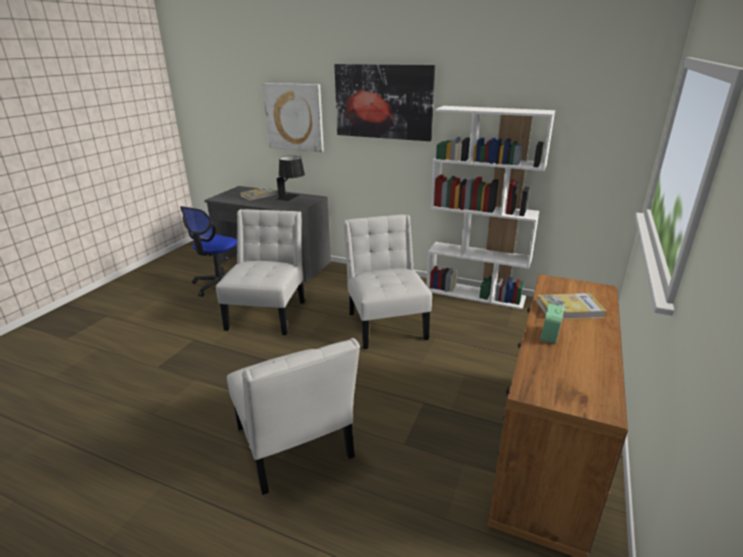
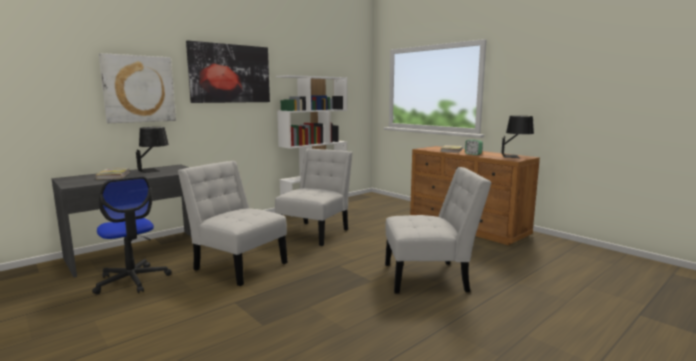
camera: 65 degrees left, 15 degrees down
(386, 323) = (316, 232): white chair -> white chair turned 105 degrees clockwise
(589, 390) = (516, 156): none -> black table lamp

